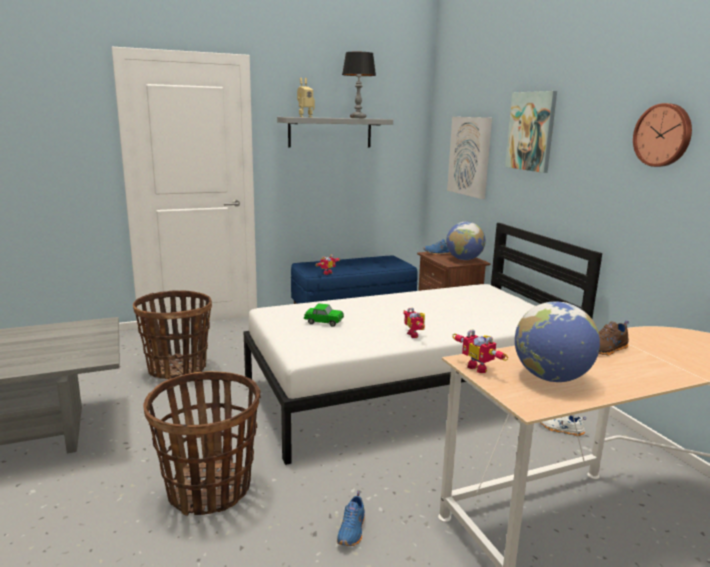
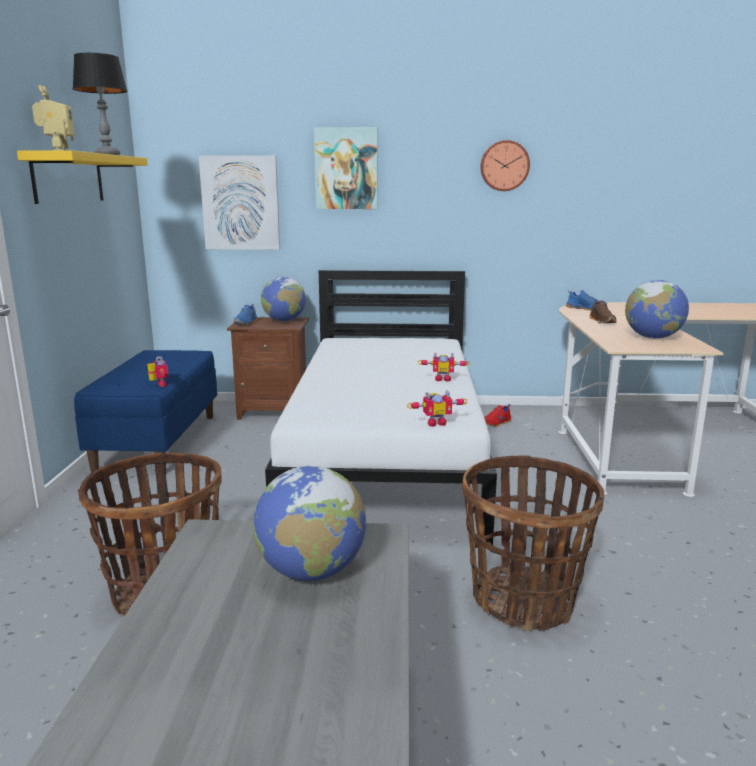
camera: 65 degrees left, 0 degrees up
(60, 350) = (311, 571): none -> globe
(323, 322) = (371, 403): toy car -> none
(330, 132) = (68, 178): grey shelf -> yellow shelf
(352, 531) = (611, 533): blue shoe -> blue shoe (586, 309)
(479, 368) = (633, 347): toy robot -> toy robot (435, 423)
(560, 429) = (496, 423): white shoe -> red shoe

